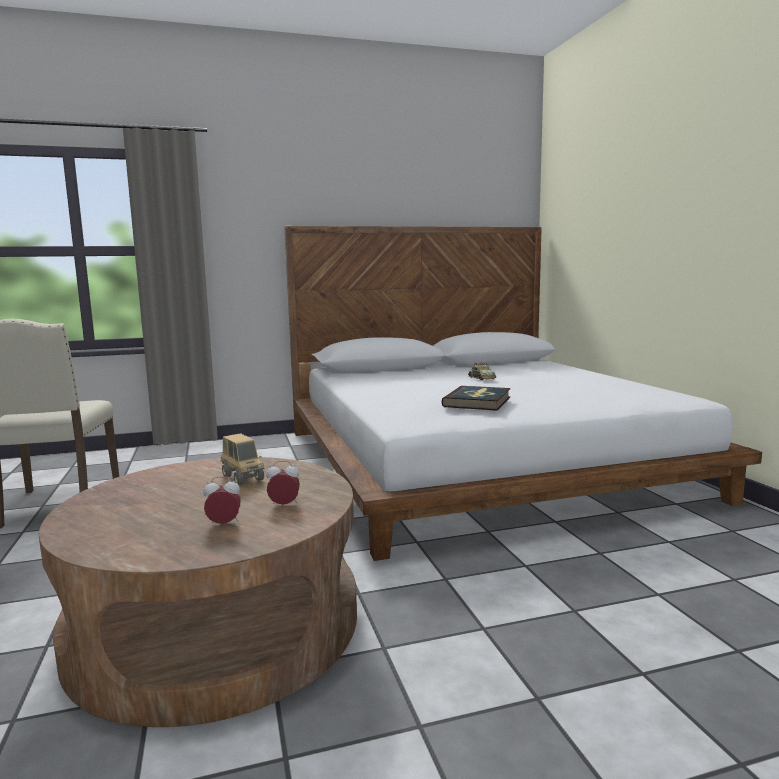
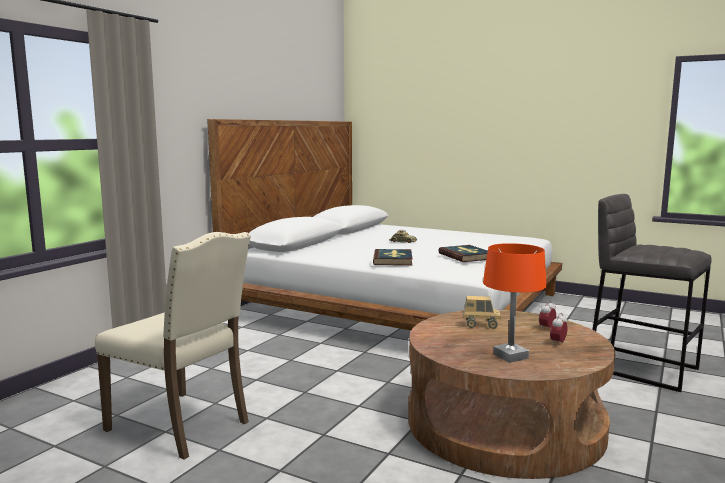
camera: 45 degrees left, 0 degrees up
(131, 516) = (510, 356): none -> orange table lamp
(386, 392) = (393, 260): none -> book
(591, 656) = (641, 367): none -> grey stool

